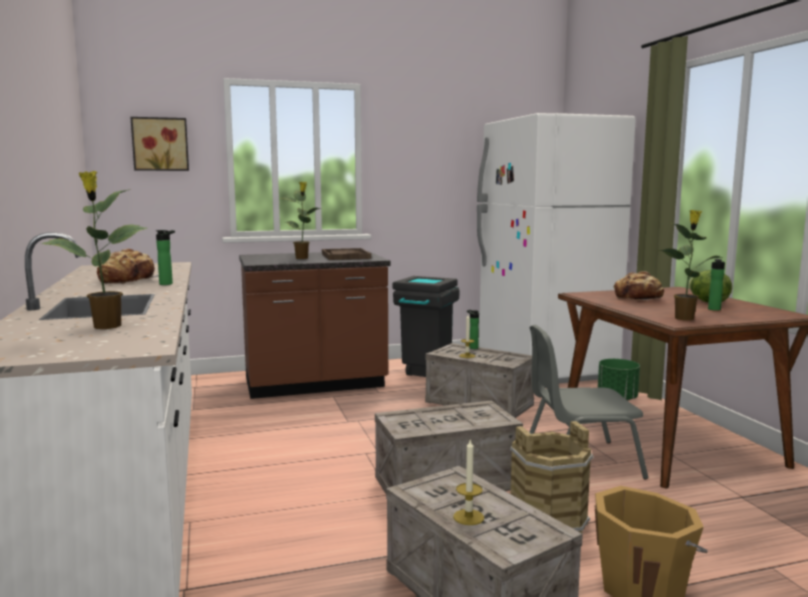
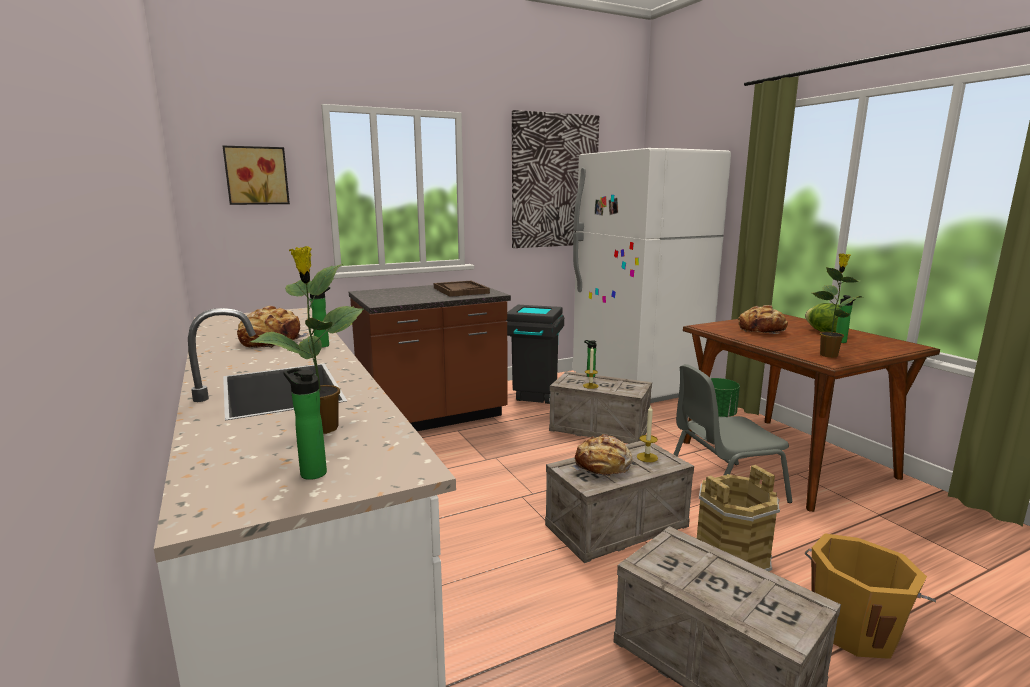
camera: 10 degrees left, 5 degrees up
(70, 346) = (311, 472): none -> bottle
(302, 258) = (420, 295): potted plant -> none
(428, 418) = (602, 466): none -> bread
(460, 152) = (554, 181): none -> picture
(468, 517) = (722, 595): candle -> candle (647, 457)

